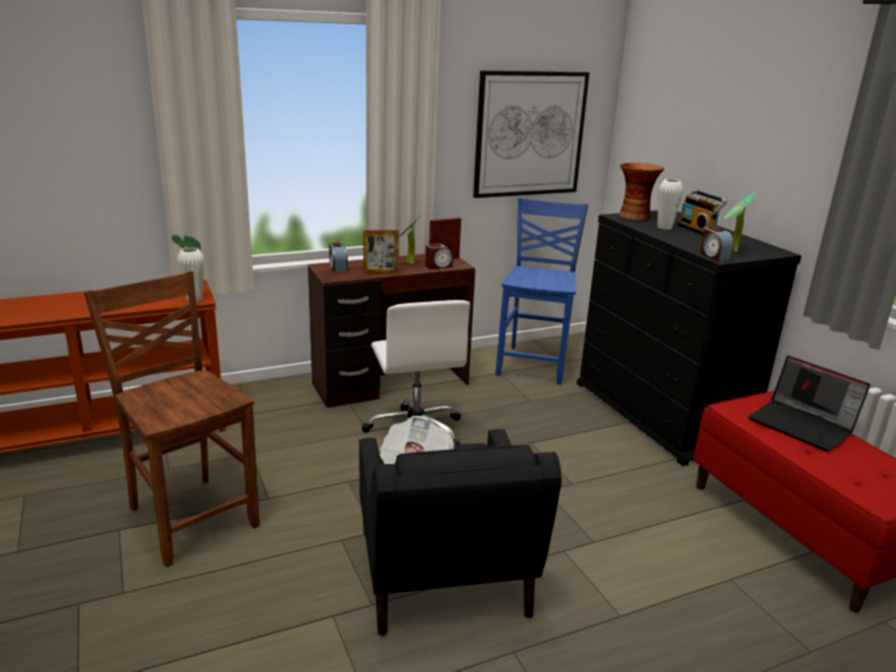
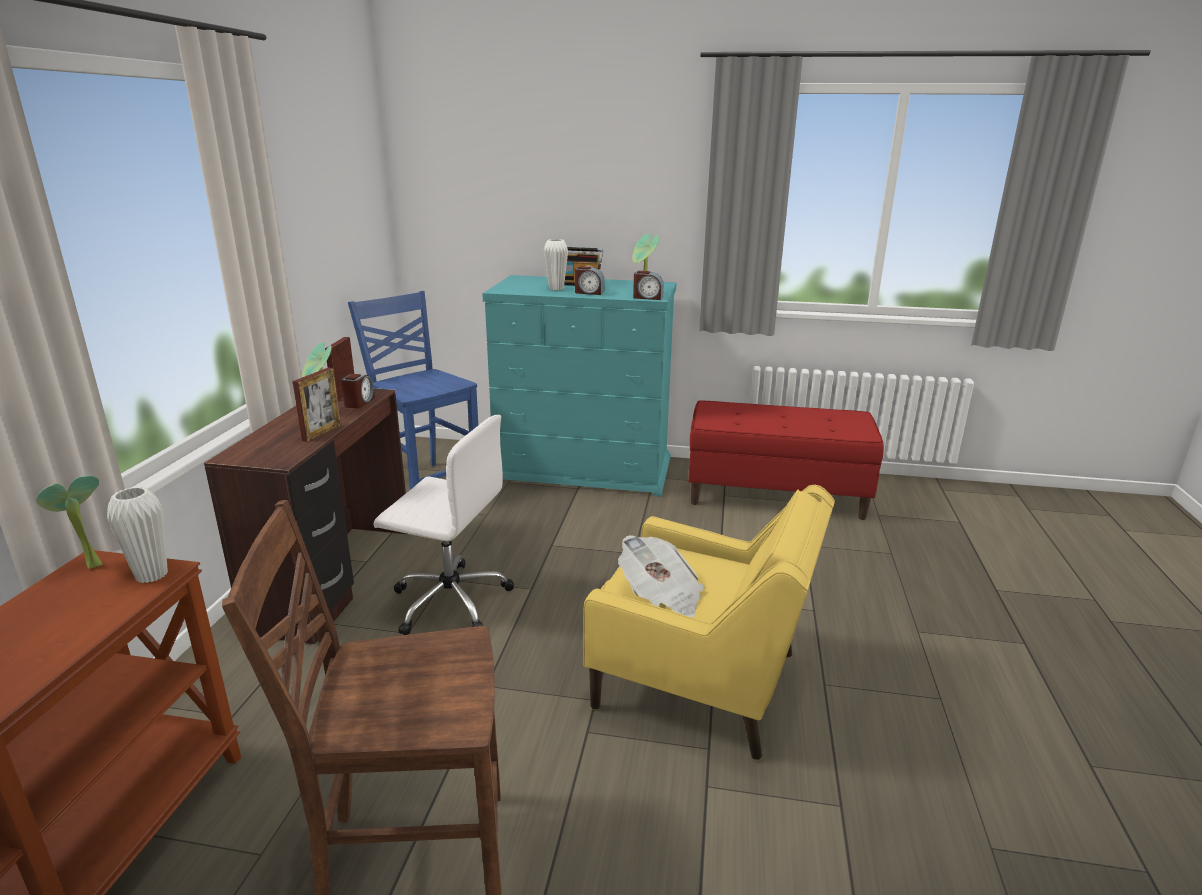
camera: 55 degrees left, 0 degrees up
(338, 267) = (255, 449): alarm clock -> alarm clock (589, 292)
(442, 577) = (702, 683): black armchair -> yellow armchair
(529, 134) = (339, 222): picture -> none
(634, 217) = (511, 287): vase -> none
(662, 413) = (584, 469): black dresser -> turquoise dresser
(803, 425) = (753, 413): laptop -> none

